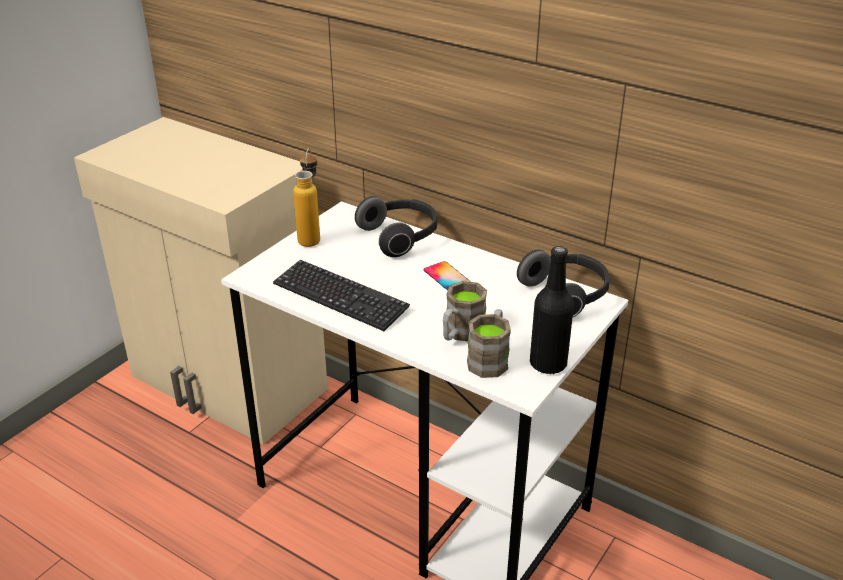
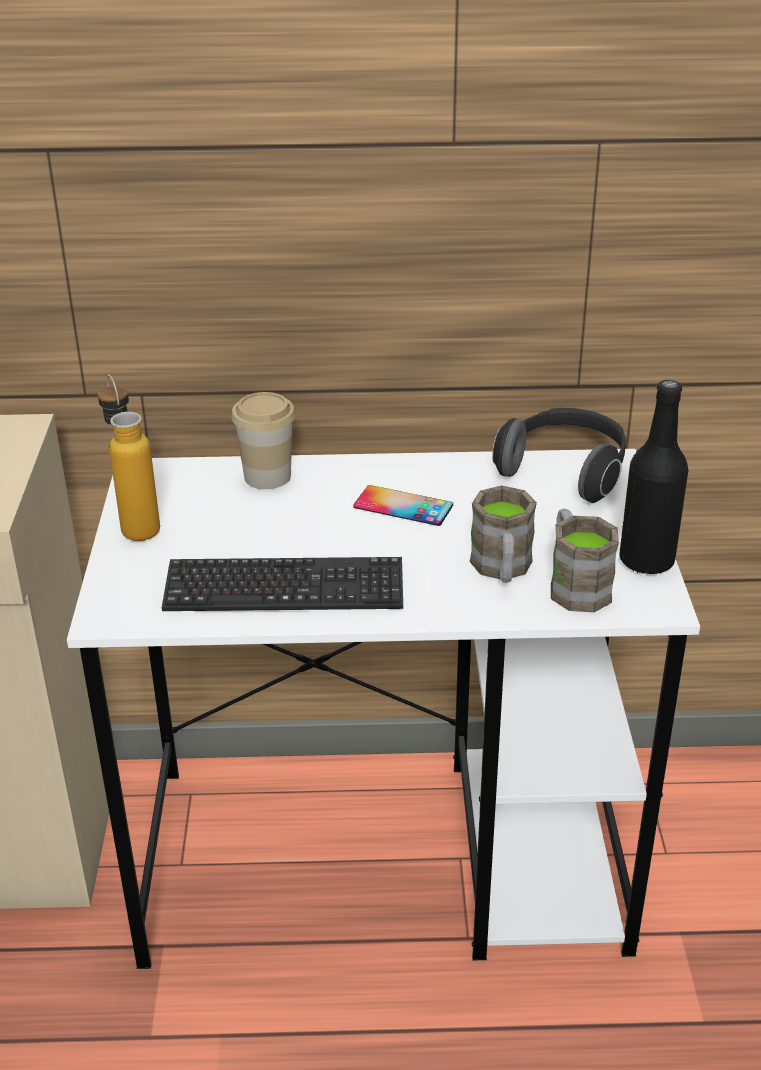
camera: 35 degrees left, 0 degrees up
(400, 237) = (267, 476): headphones -> cup

